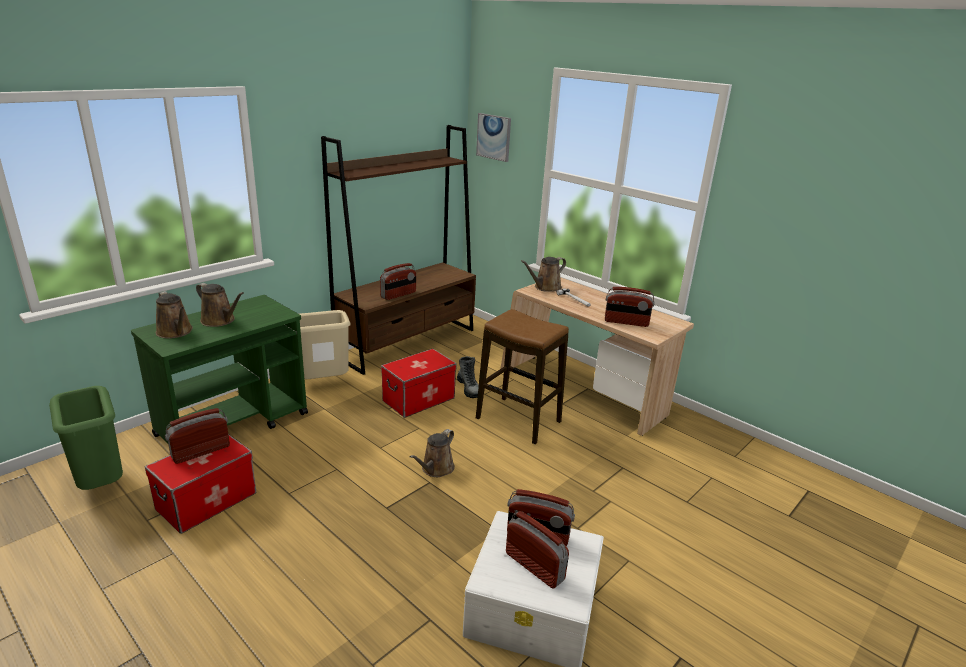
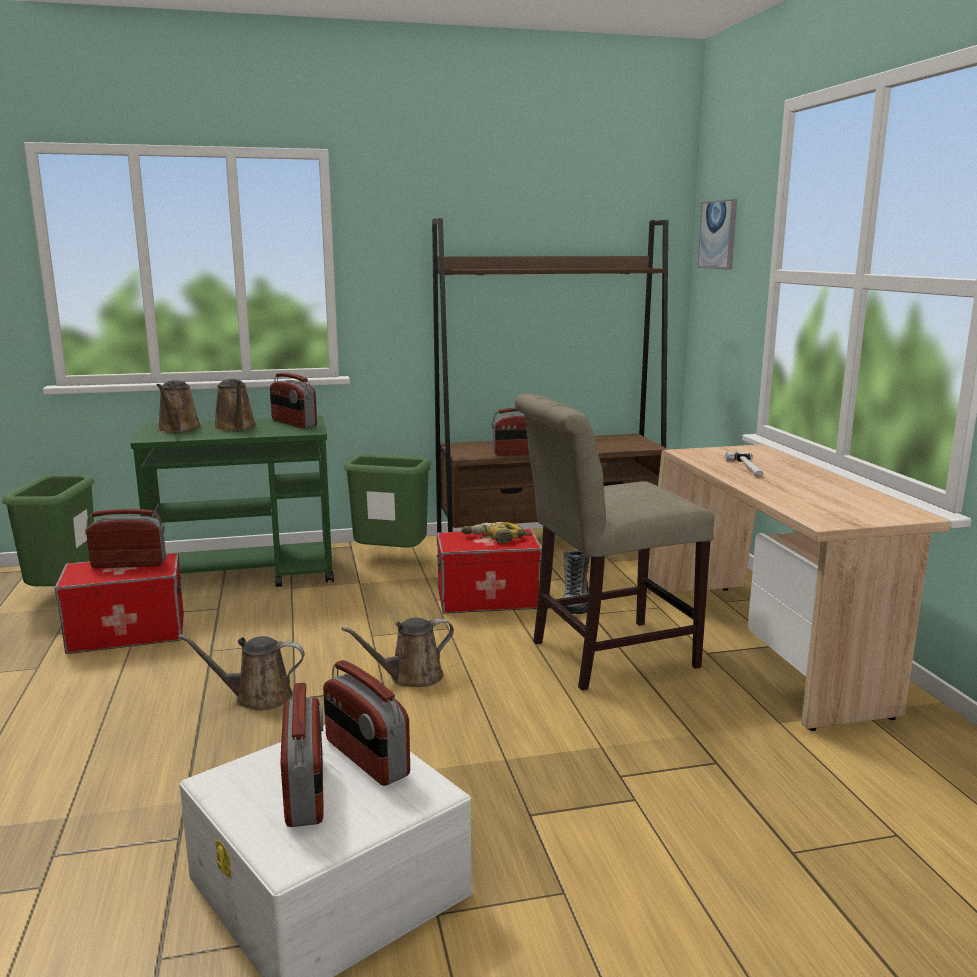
camera: 35 degrees right, 10 degrees down
(323, 383) = (391, 559): beige trash can -> green trash can
(422, 362) = (495, 539): none -> power drill
(518, 420) = (604, 655): stool -> beige chair
(545, 287) = (719, 452): brown watering can -> brown watering can (257, 697)
(626, 322) = (800, 500): radio -> radio (293, 423)

